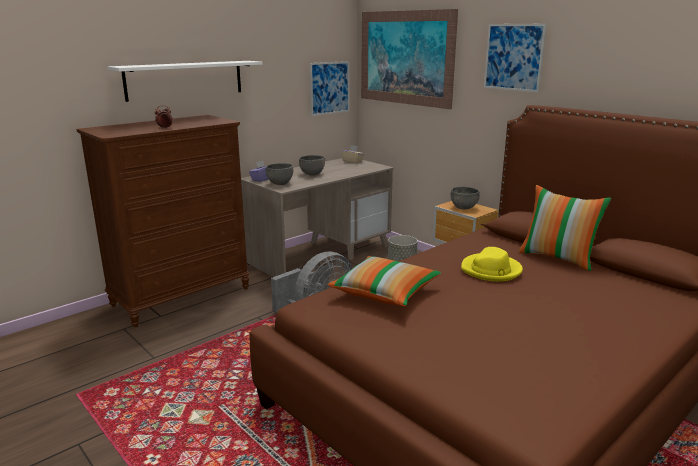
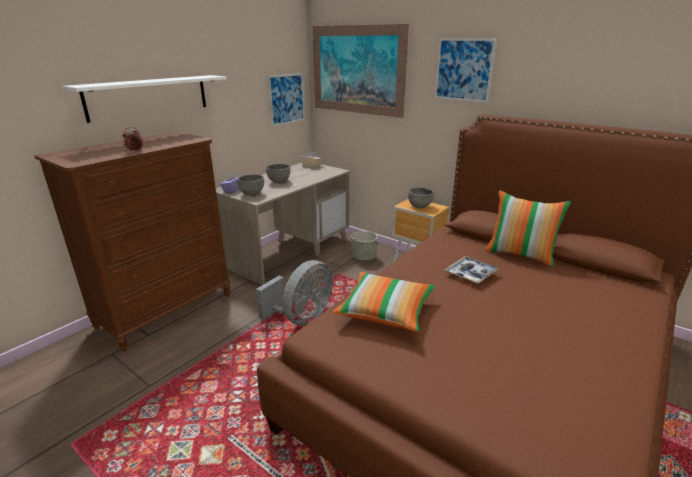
camera: 10 degrees left, 5 degrees up
(491, 270) = (470, 274): yellow hat -> tray

